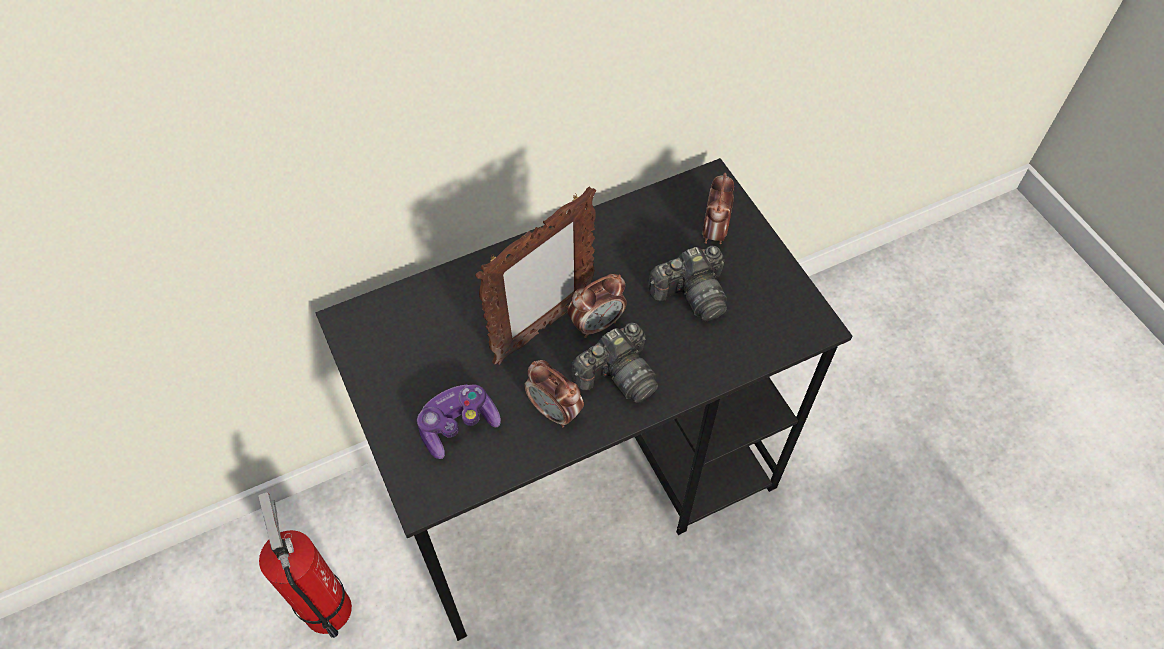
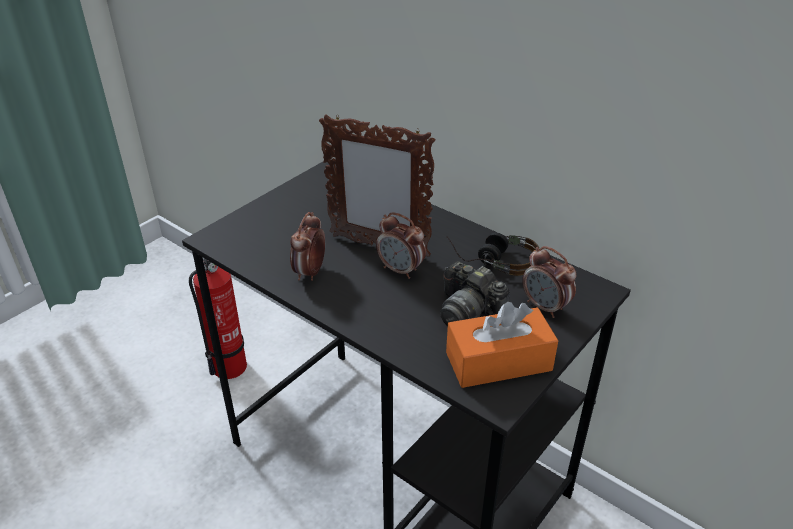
camera: 65 degrees right, 20 degrees down
(458, 425) = (274, 234): game controller -> none
(617, 375) = (360, 293): camera -> none
(623, 238) = (492, 260): none -> headphones
(714, 232) = (545, 307): alarm clock -> alarm clock turned 120 degrees counterclockwise
(770, 302) = (498, 361): none -> orange tissue box

